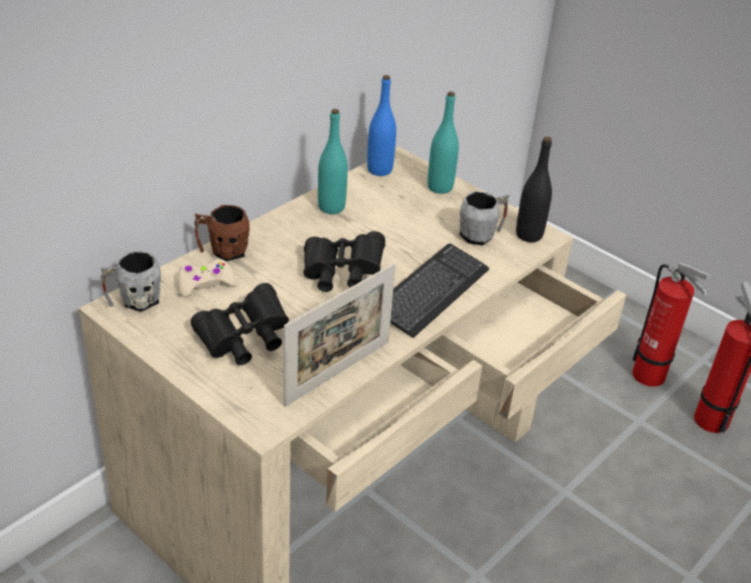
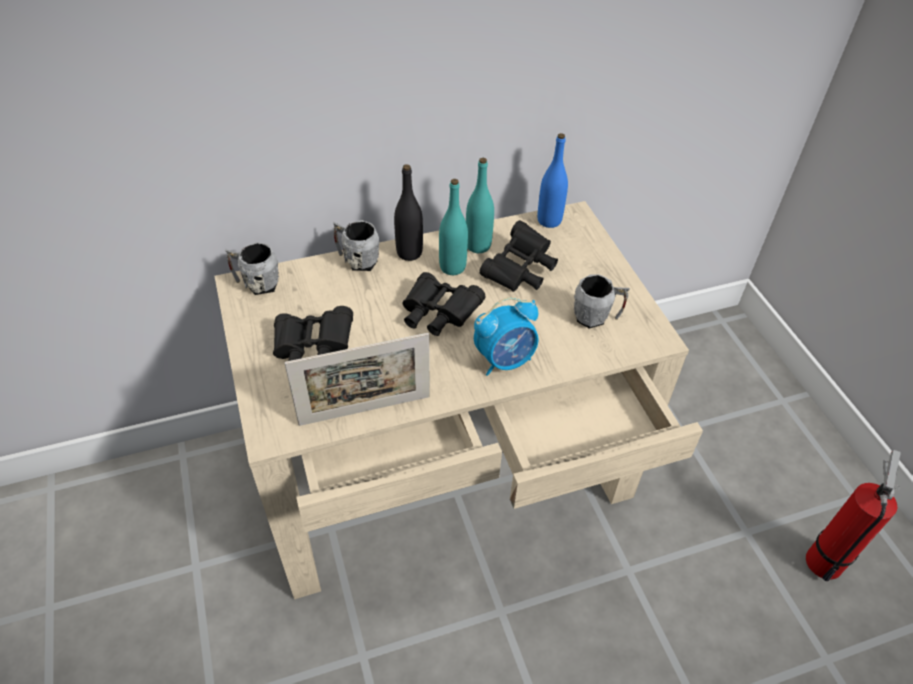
camera: 30 degrees right, 10 degrees up
(206, 284) = (321, 286): beige game controller -> none
(223, 251) = (357, 260): brown mug -> grey mug
(386, 217) = (520, 271): none -> black binoculars
(431, 292) = (505, 360): keyboard -> alarm clock
(440, 187) = (593, 255): turquoise bottle -> turquoise bottle (452, 267)
(529, 235) = (644, 332): black bottle -> black bottle (409, 253)
(652, 378) = (788, 494): fire extinguisher -> none

